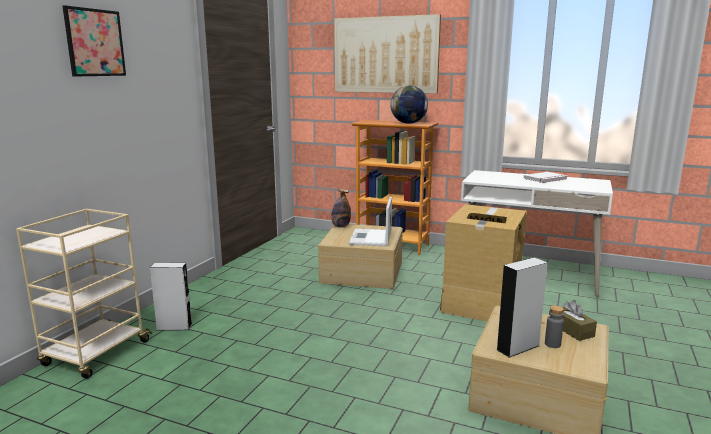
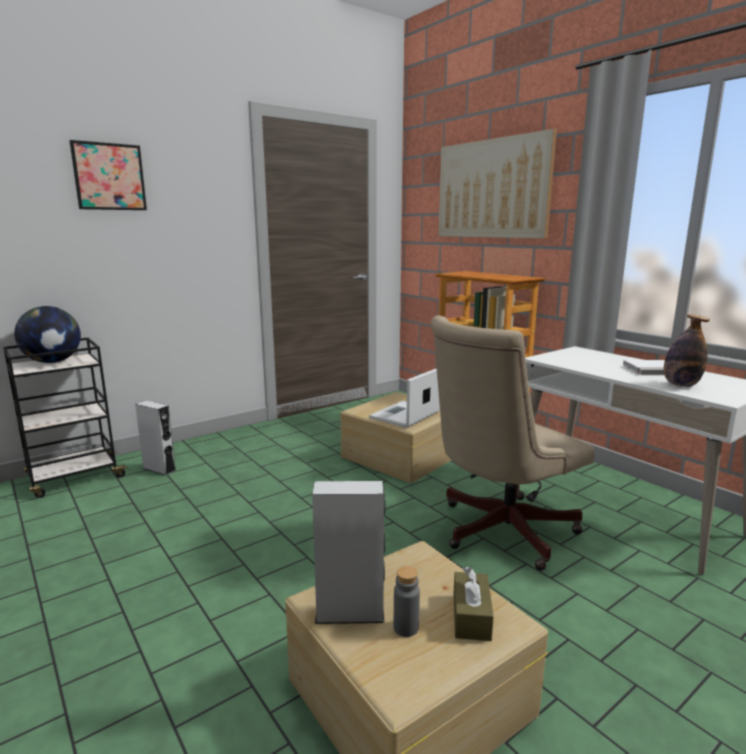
camera: 30 degrees right, 0 degrees up
(96, 354) = (74, 477): beige cart -> black cart
(340, 226) = (394, 396): bottle -> bottle (680, 385)
(408, 123) = (501, 276): globe -> globe (53, 362)
(480, 302) = (498, 531): cardboard box -> beige office chair

